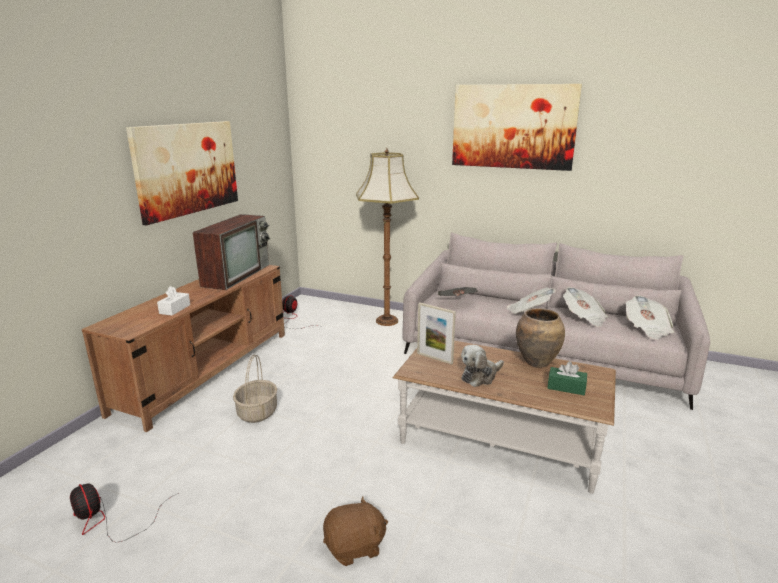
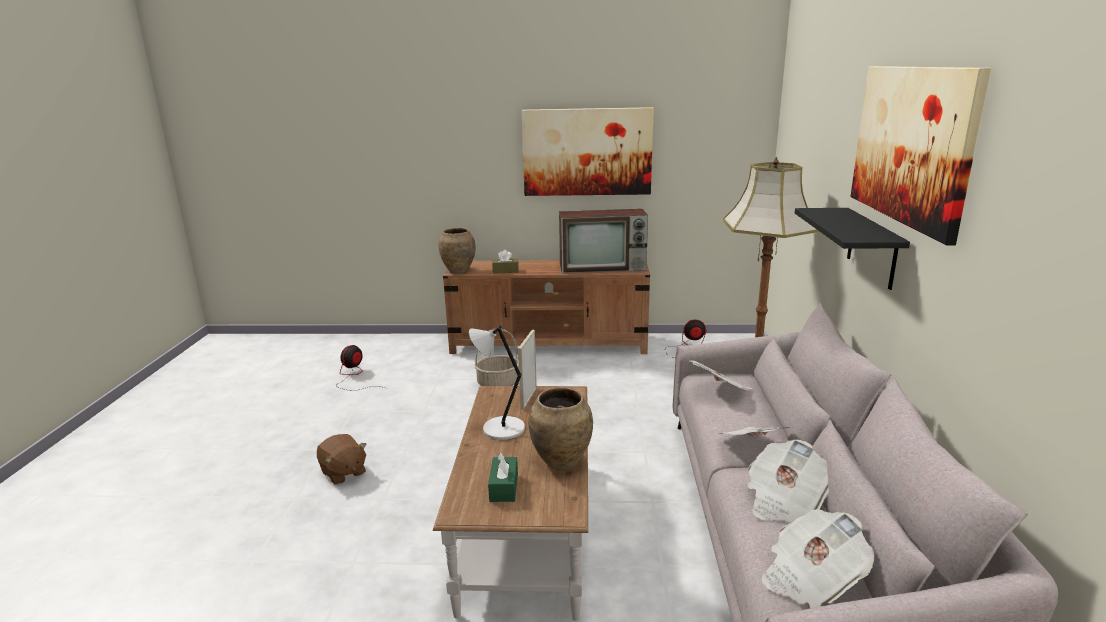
camera: 70 degrees right, 0 degrees up
(130, 330) = (458, 271): none -> brown vase
(175, 309) = (505, 271): white tissue box -> brown tissue box
(480, 376) = (501, 429): plush toy -> grey table lamp
(481, 190) = (872, 248): none -> black shelf

